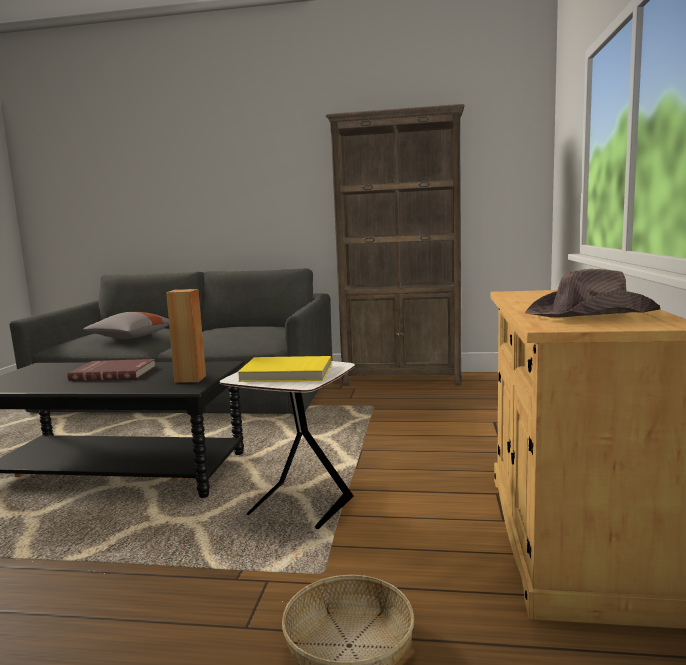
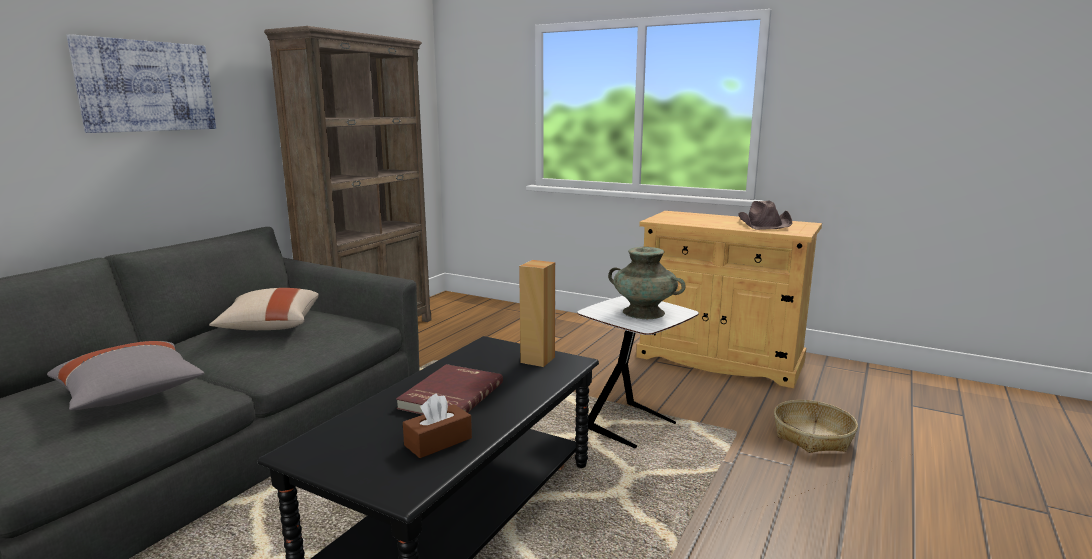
camera: 70 degrees left, 5 degrees up
(39, 382) = (438, 442): none -> brown tissue box
(242, 330) = (270, 326): none -> beige pillow
(252, 172) = (146, 86): none -> picture
(286, 373) = (644, 312): yellow book -> turquoise vase

